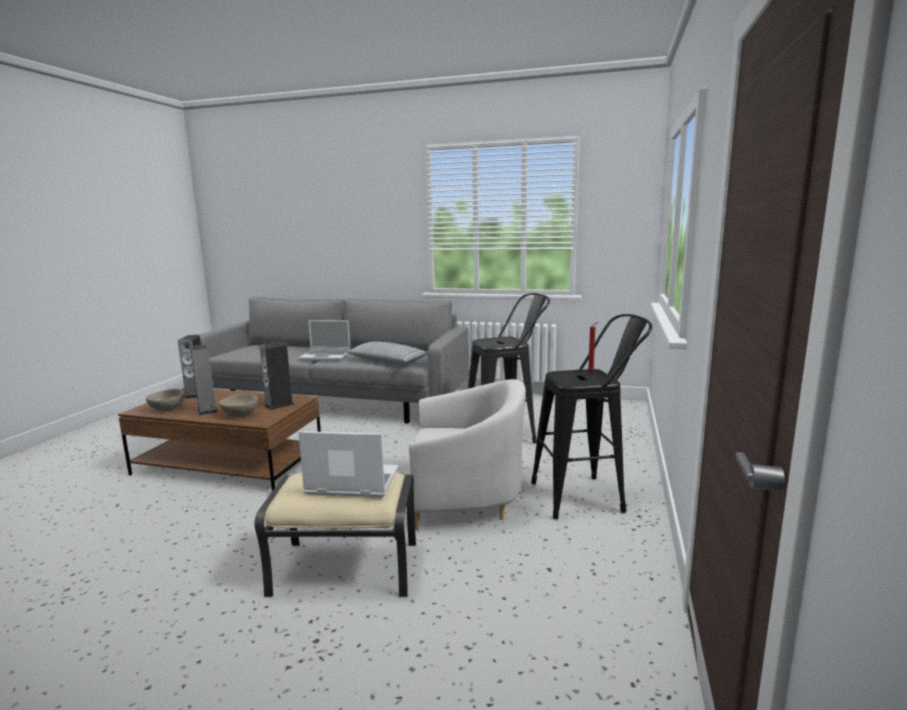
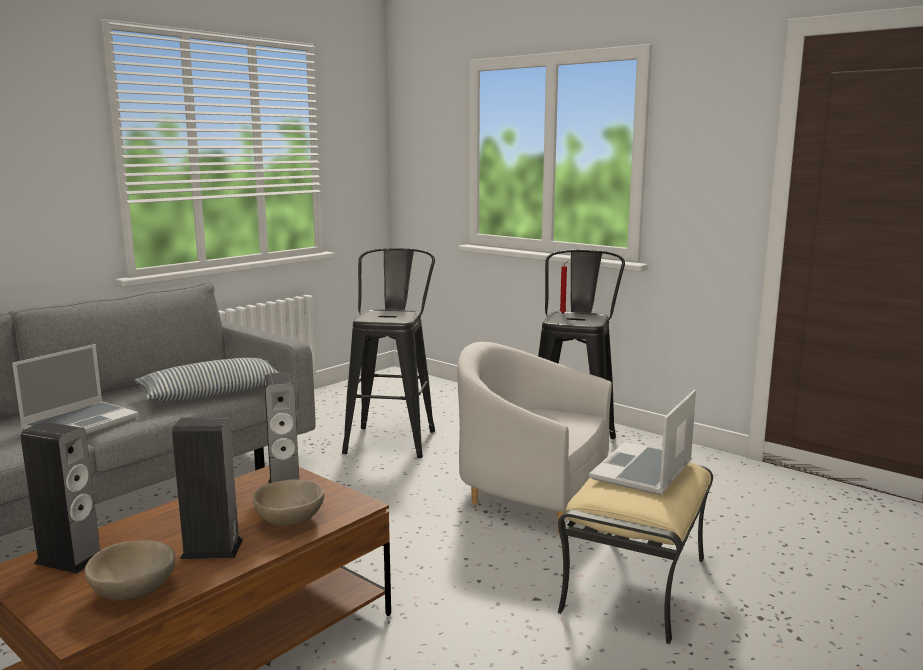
camera: 65 degrees left, 0 degrees up
(464, 499) = (531, 493): white armchair -> white armchair turned 90 degrees counterclockwise

